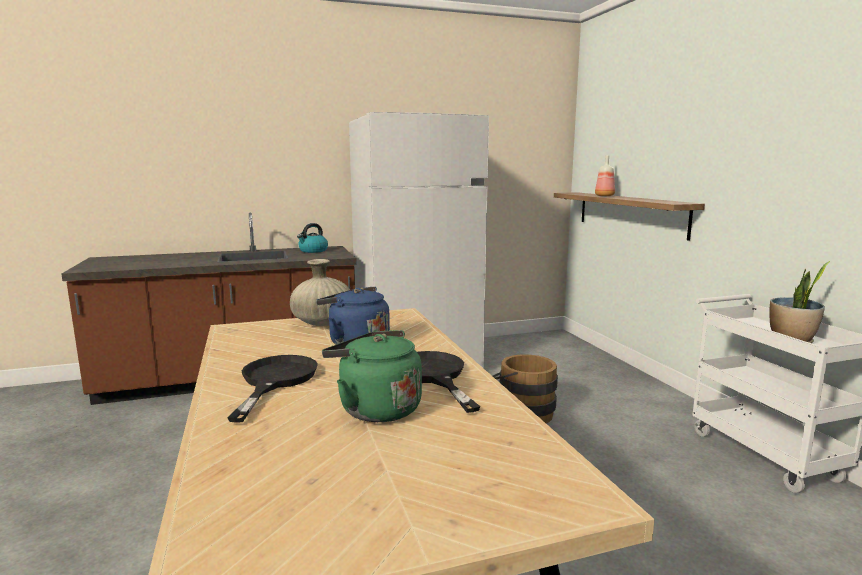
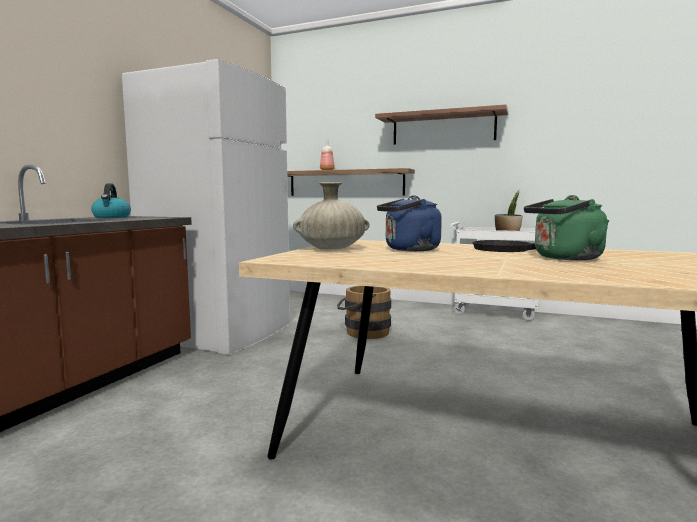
camera: 50 degrees left, 5 degrees down
(275, 381) = (469, 263): black frying pan -> none
(747, 142) = (443, 128): none -> shelf

